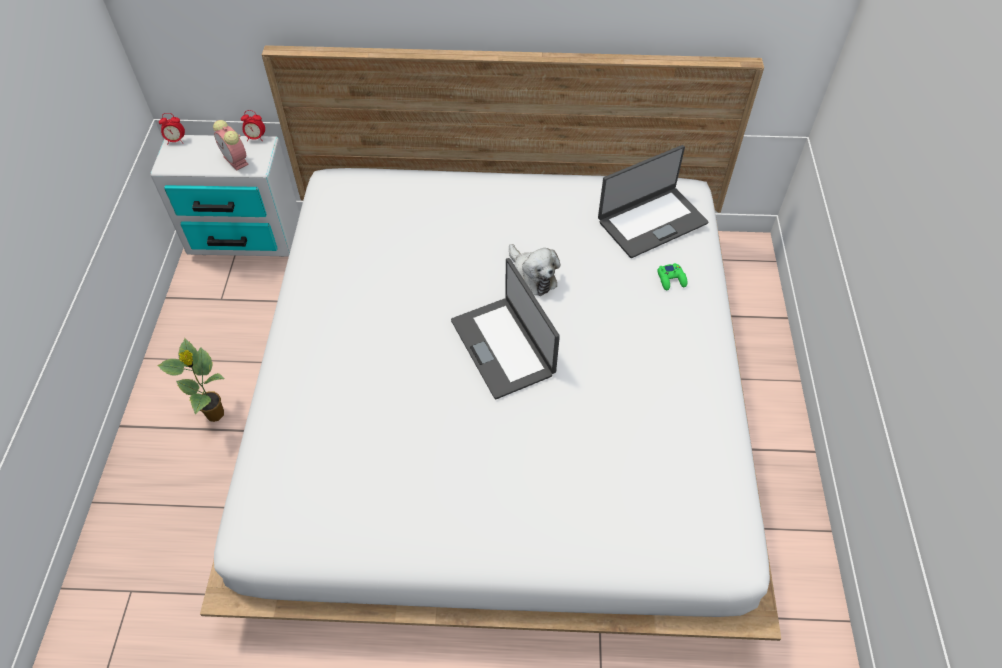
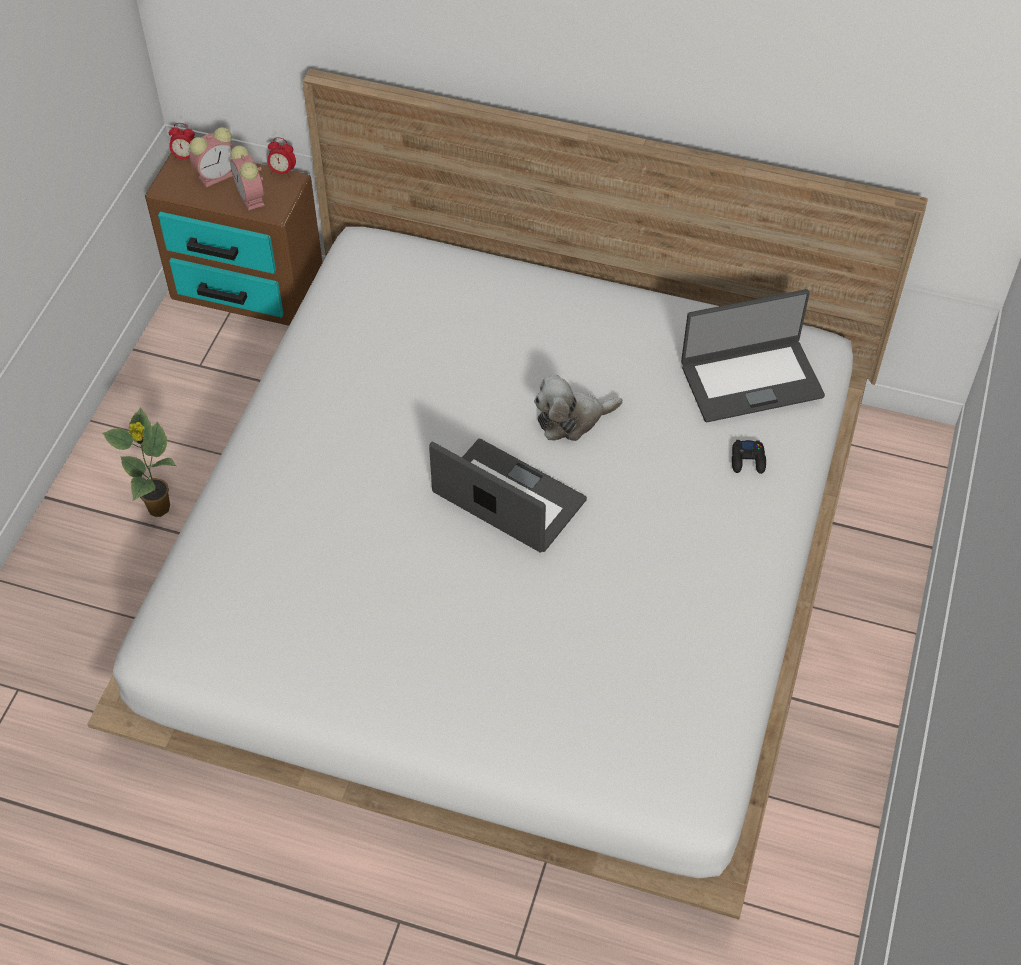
camera: 15 degrees right, 0 degrees up
(205, 149) = (218, 175): none -> alarm clock
(246, 243) = (248, 298): white nightstand -> brown nightstand
(503, 347) = (508, 499): laptop -> laptop turned 135 degrees clockwise
(532, 276) = (572, 419): plush toy -> plush toy turned 90 degrees clockwise
(671, 279) = (748, 460): green game controller -> black game controller

